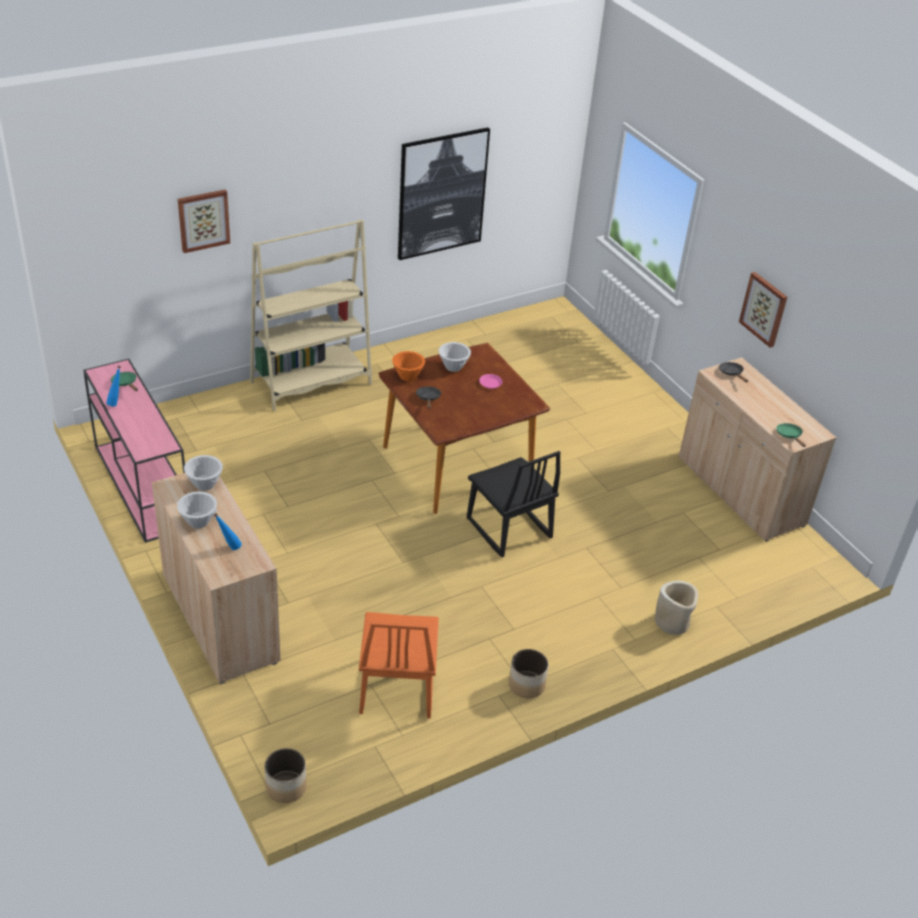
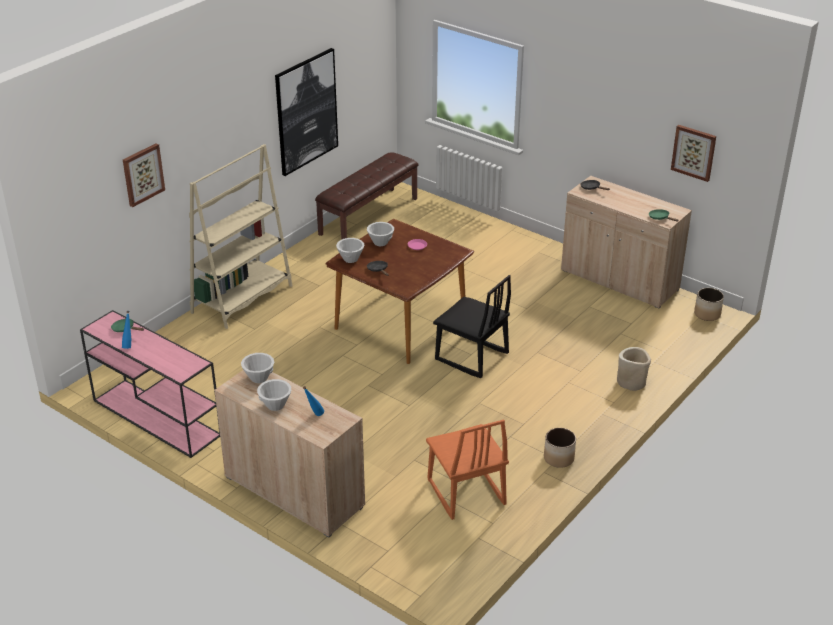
camera: 20 degrees left, 5 degrees down
(286, 787) = (432, 589): planter -> planter (707, 314)
(408, 376) = (351, 259): orange bowl -> white bowl
(504, 328) = (368, 216): none -> brown bench
(764, 309) = (603, 131): picture -> picture (694, 152)

